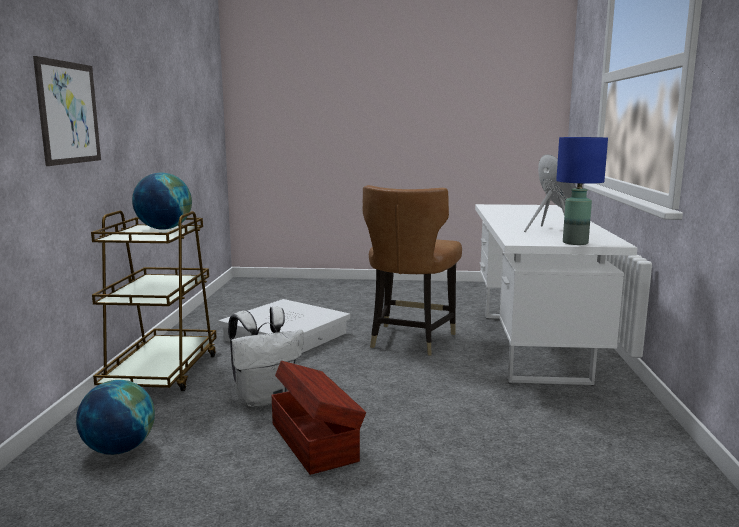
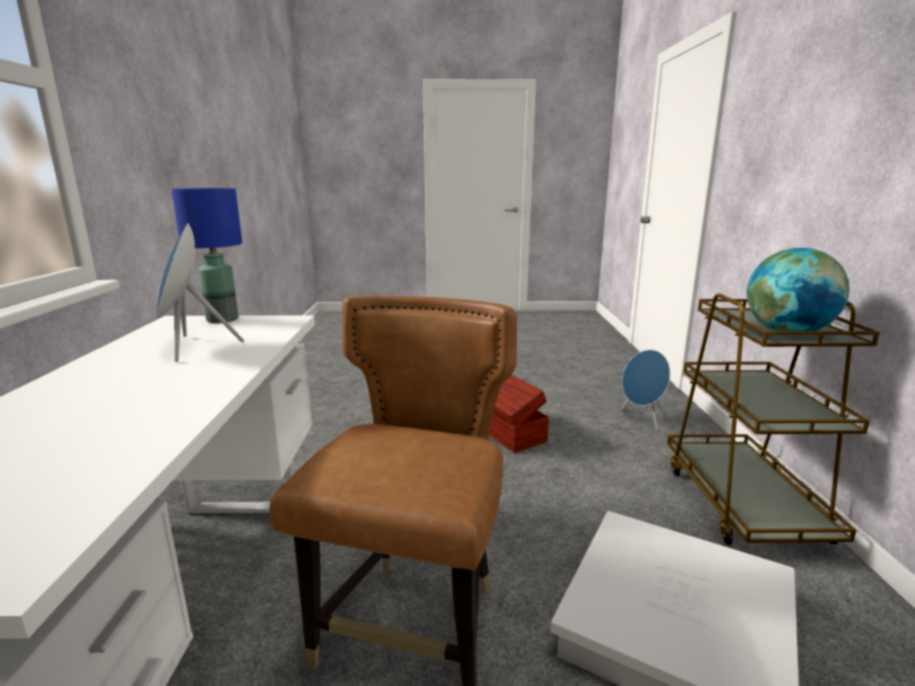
camera: 175 degrees right, 5 degrees up
(69, 113) = (833, 158): picture -> none
(119, 449) = (642, 418): globe -> blue speaker
(265, 398) = (577, 468): white backpack -> none

